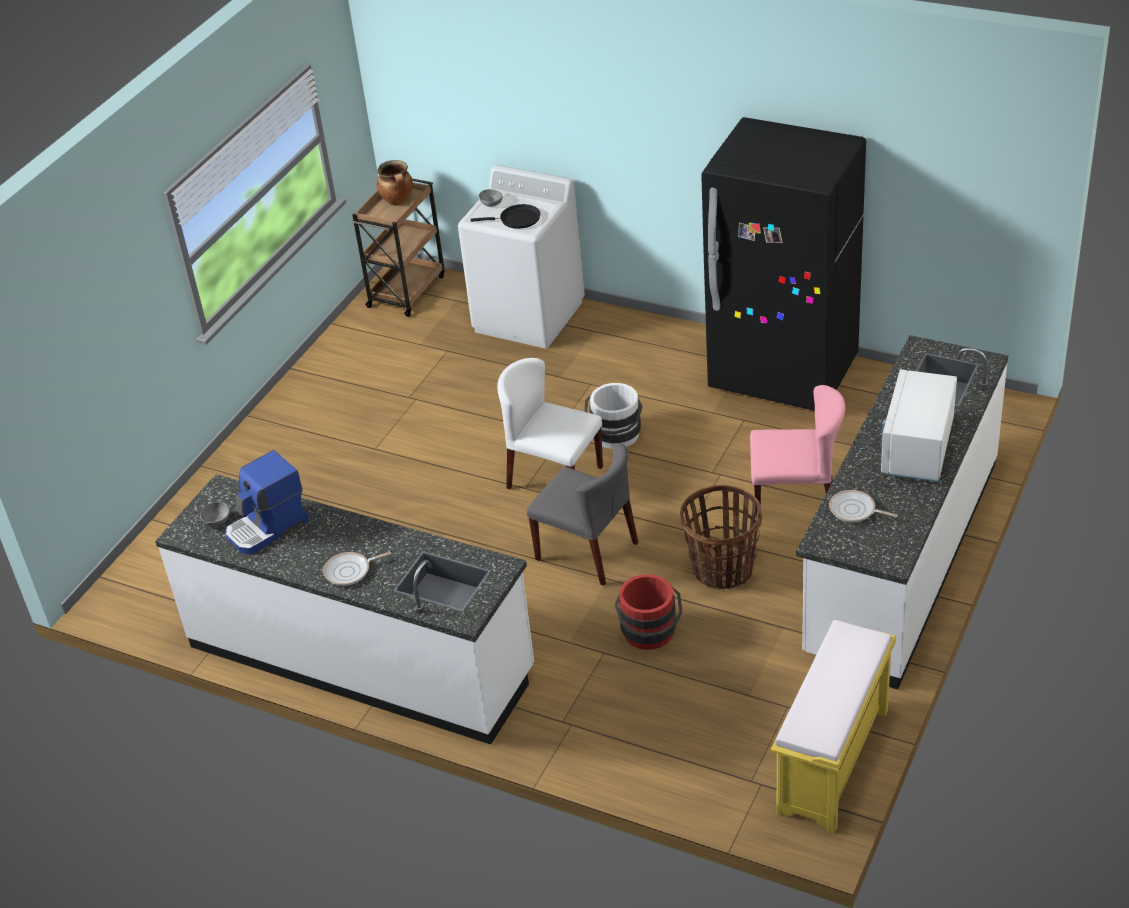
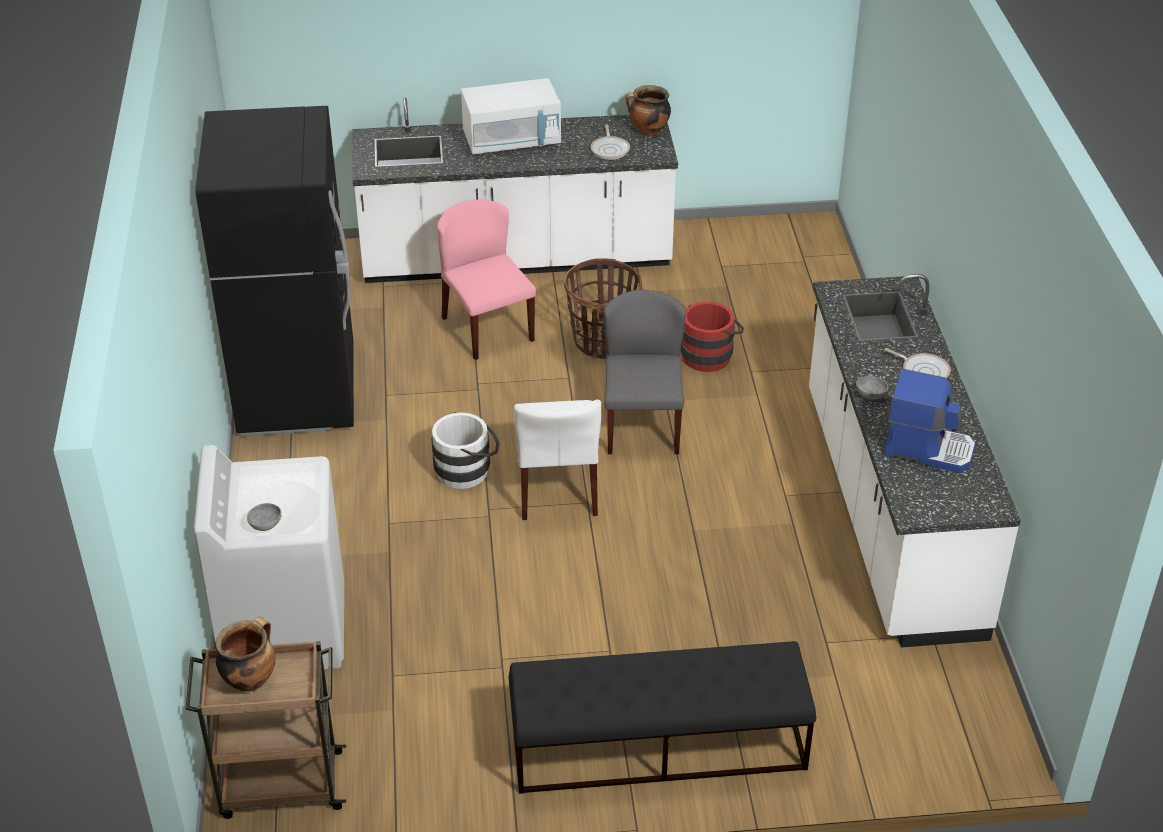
camera: 125 degrees left, 0 degrees up
(217, 521) = (954, 489): grey bowl -> grey bowl (870, 394)
(281, 442) = (657, 746): none -> black bench
(517, 219) = (292, 486): black frying pan -> none
(833, 763) = (754, 233): yellow bench -> none
(874, 551) = (648, 131): none -> cooking pot

